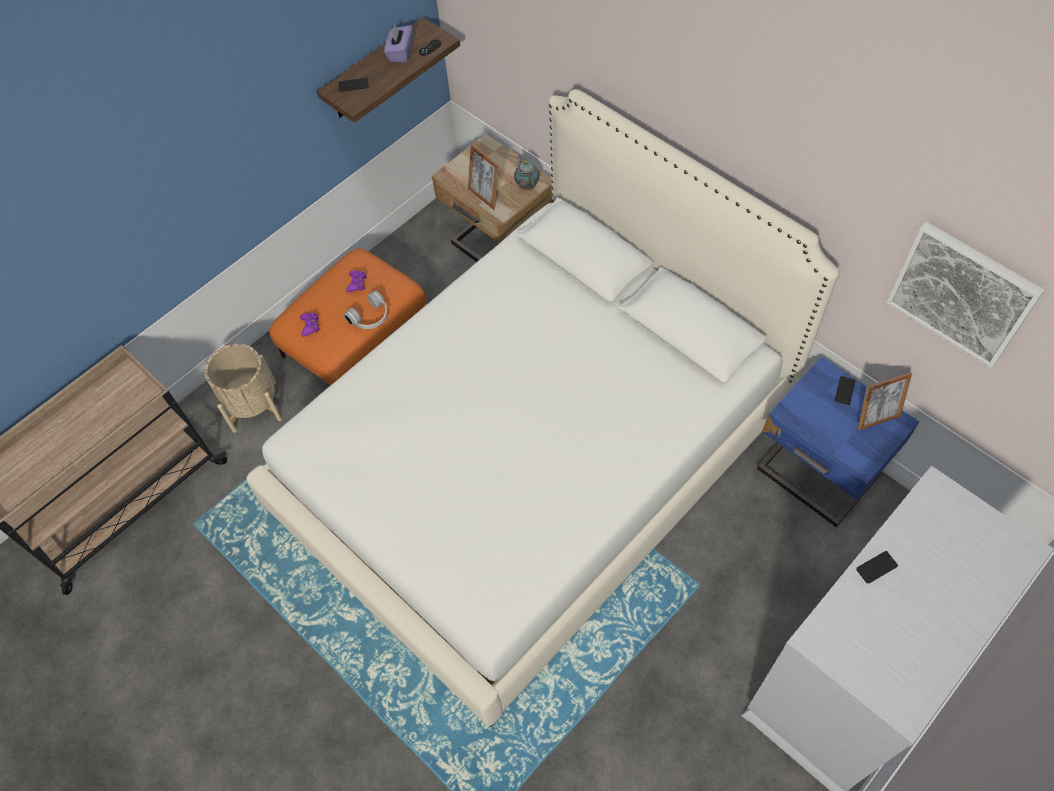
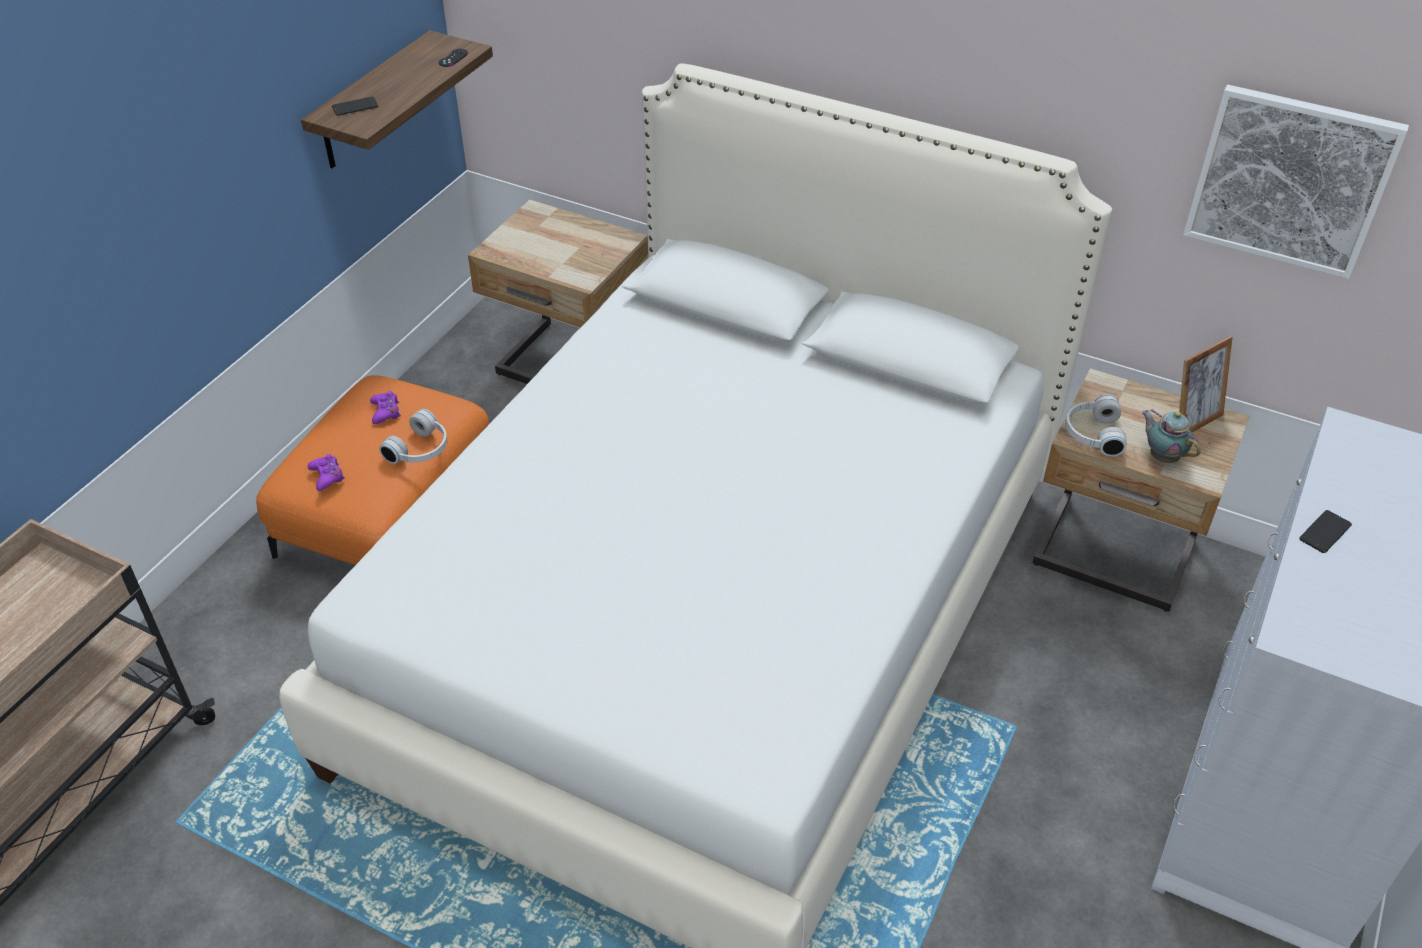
camera: 20 degrees left, 15 degrees down
(254, 406) = (242, 632): beige planter -> none
(400, 53) = (412, 67): purple tissue box -> none
(485, 196) = (554, 266): picture frame -> none
(527, 185) = (610, 246): teapot -> teapot (1162, 456)
(799, 412) = (1092, 434): none -> white headphones
(815, 476) = (1113, 557): blue nightstand -> beige nightstand
(844, 390) = (1138, 399): phone -> none

